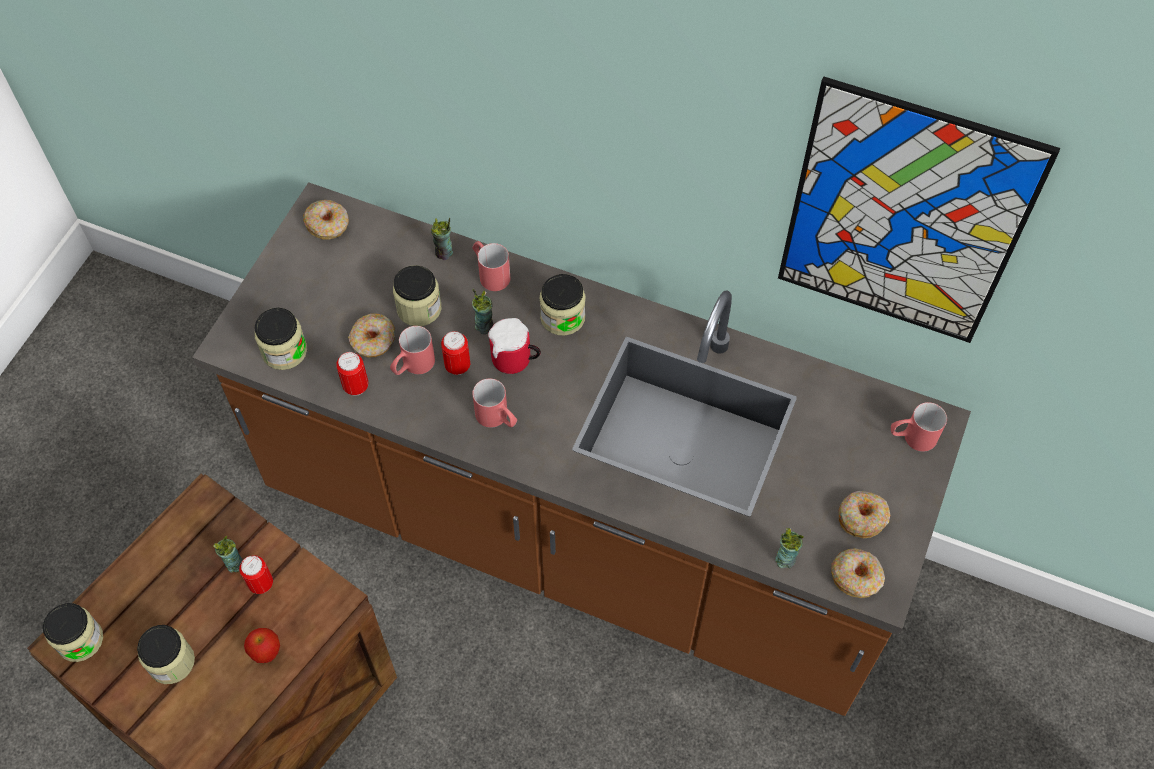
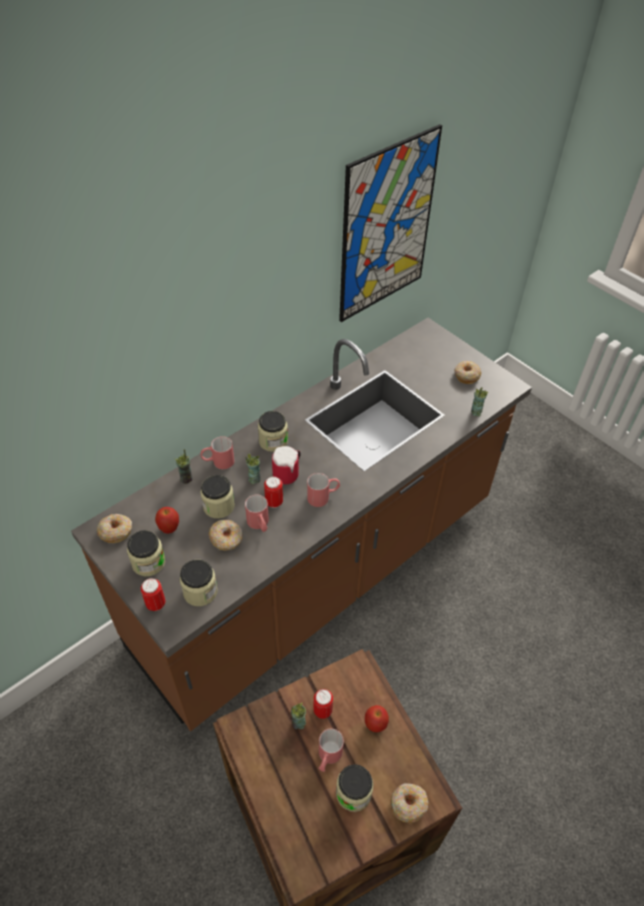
camera: 65 degrees left, 10 degrees down
(80, 640) = (304, 857): jar -> jar (148, 562)
(356, 386) = (255, 560): can -> can (156, 604)
(358, 275) = (169, 528): none -> apple
(856, 577) = (497, 391): donut -> donut (408, 804)
(911, 438) = (431, 341): red mug -> red mug (328, 757)

